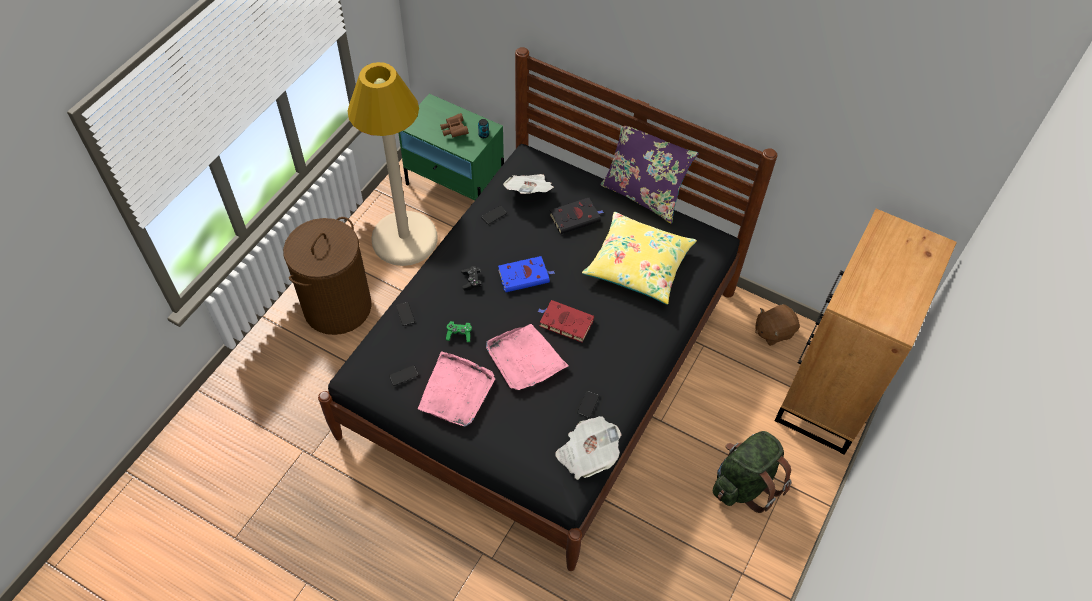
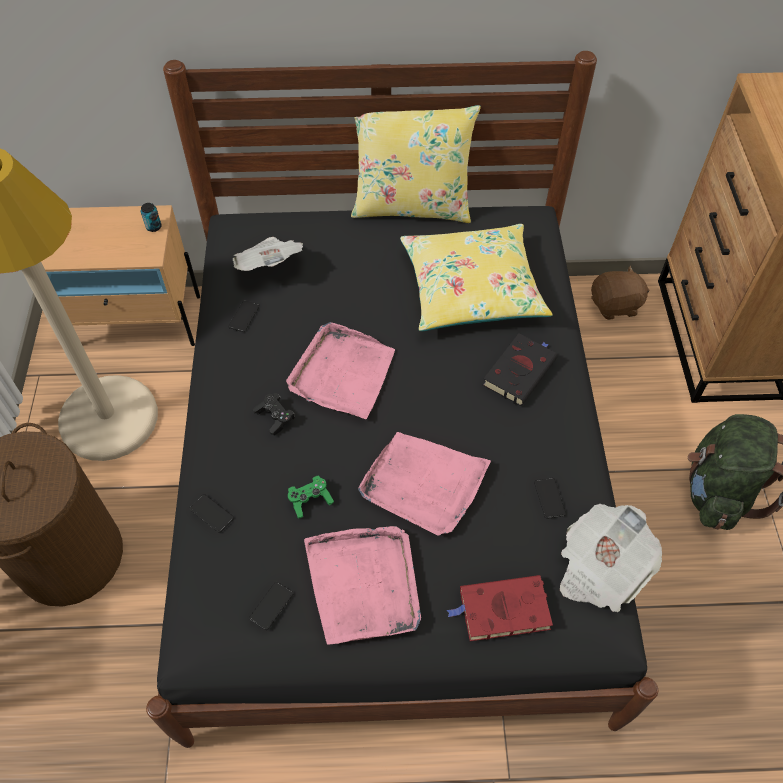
camera: 30 degrees left, 0 degrees up
(454, 131) = (110, 239): brown binoculars -> none
(455, 187) = (135, 322): green nightstand -> beige nightstand
(525, 276) = (342, 374): blue book -> pink tray
(565, 322) = (438, 407): red book -> red book (501, 610)
(576, 217) = (353, 269): black book -> black book (520, 371)
(643, 195) = (411, 205): purple pillow -> yellow pillow
(773, 331) = (615, 306): brown plush toy -> brown plush toy turned 135 degrees counterclockwise

